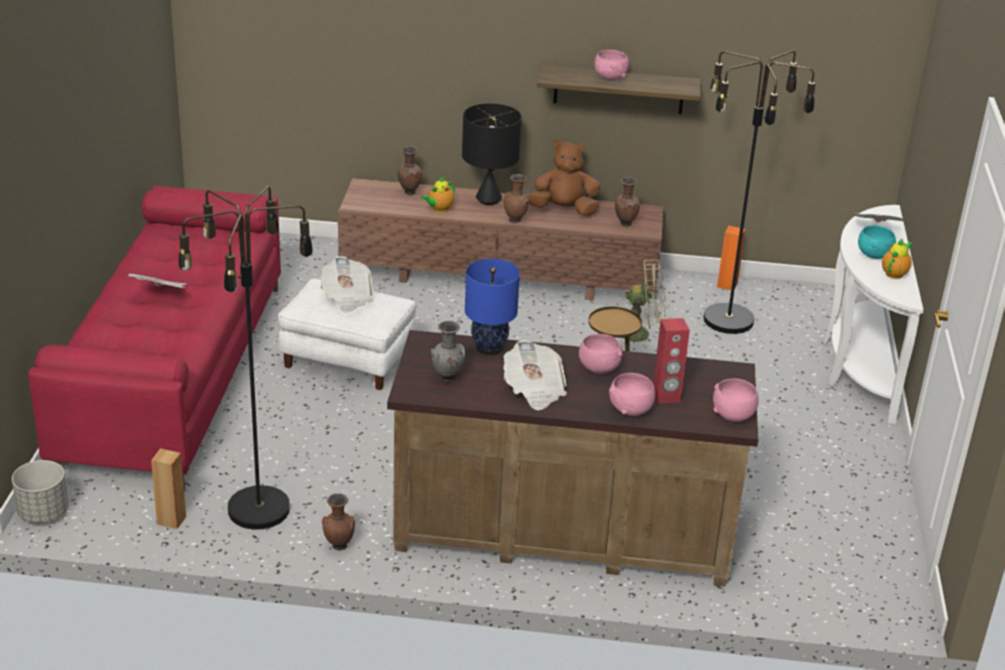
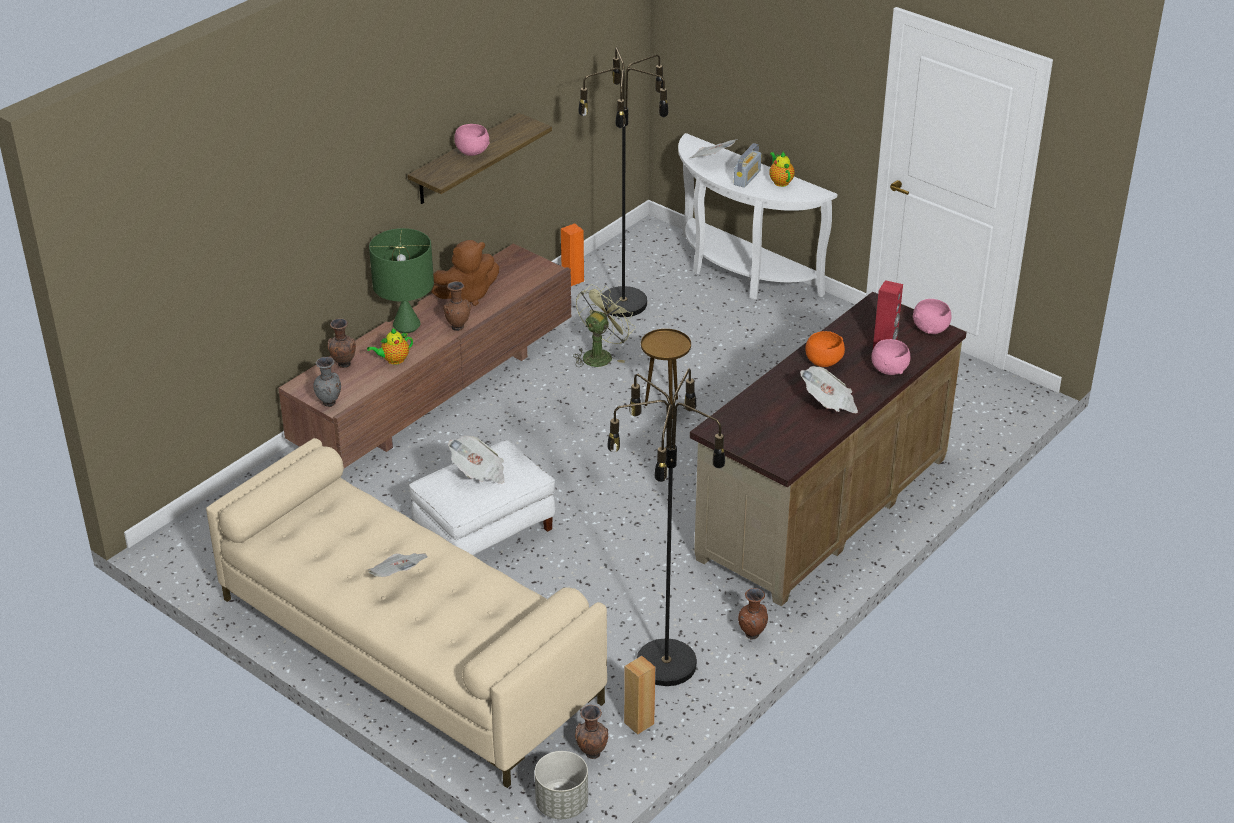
camera: 55 degrees left, 5 degrees up
(172, 374) = (407, 649): red sofa -> beige sofa
(439, 209) = (393, 360): teapot -> teapot turned 75 degrees clockwise
(447, 379) = (780, 439): grey vase -> grey vase (329, 404)
(488, 200) = (407, 327): black table lamp -> green table lamp
(489, 348) = (752, 402): blue table lamp -> none
(564, 210) = (467, 295): brown plush toy -> brown plush toy turned 150 degrees counterclockwise
(598, 368) = (823, 362): pink bowl -> orange bowl
(625, 223) = (522, 274): brown vase -> brown vase (591, 754)
(874, 255) = (747, 177): turquoise bowl -> radio

